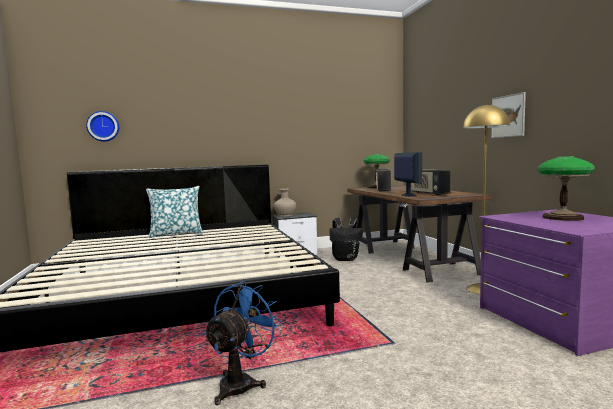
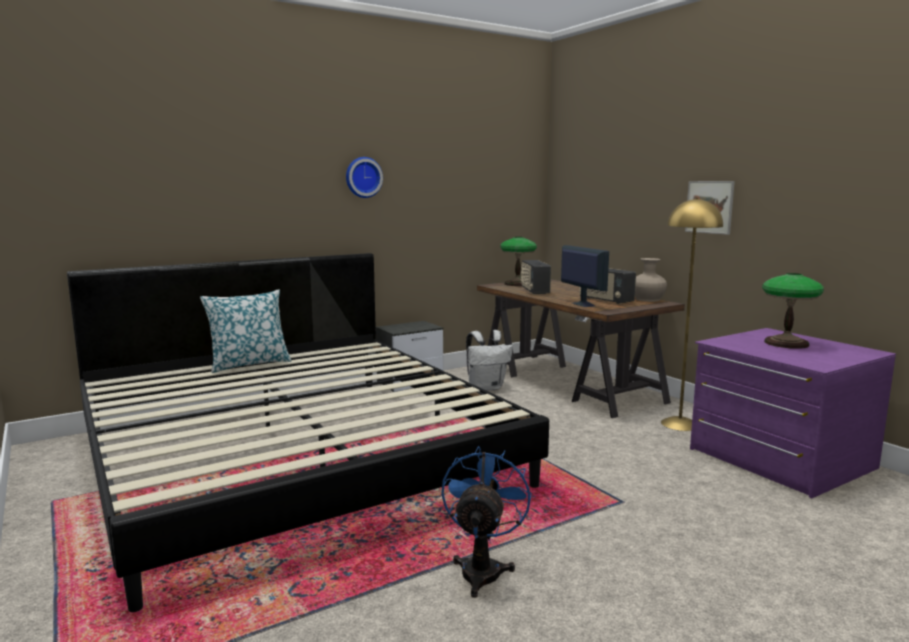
camera: 15 degrees left, 5 degrees up
(103, 126) = (123, 196): wall clock -> wall clock (363, 177)
(285, 215) = (396, 327): beige vase -> beige vase (647, 299)
(346, 259) = (486, 387): black backpack -> white backpack

